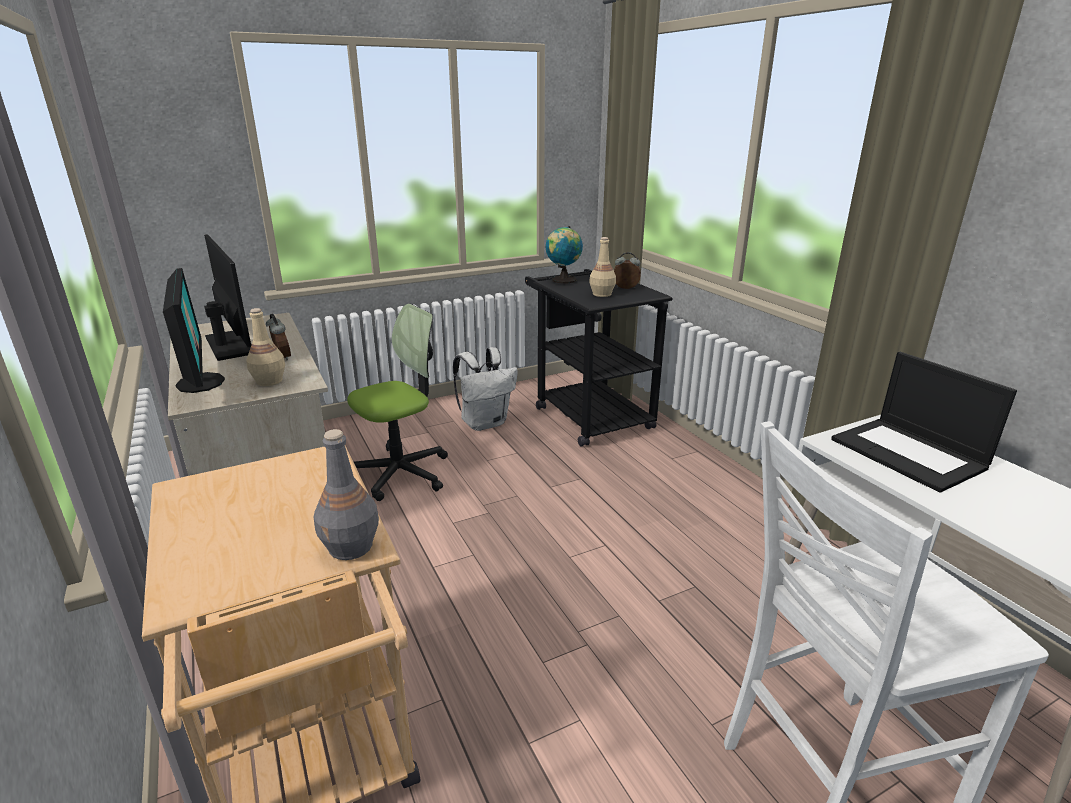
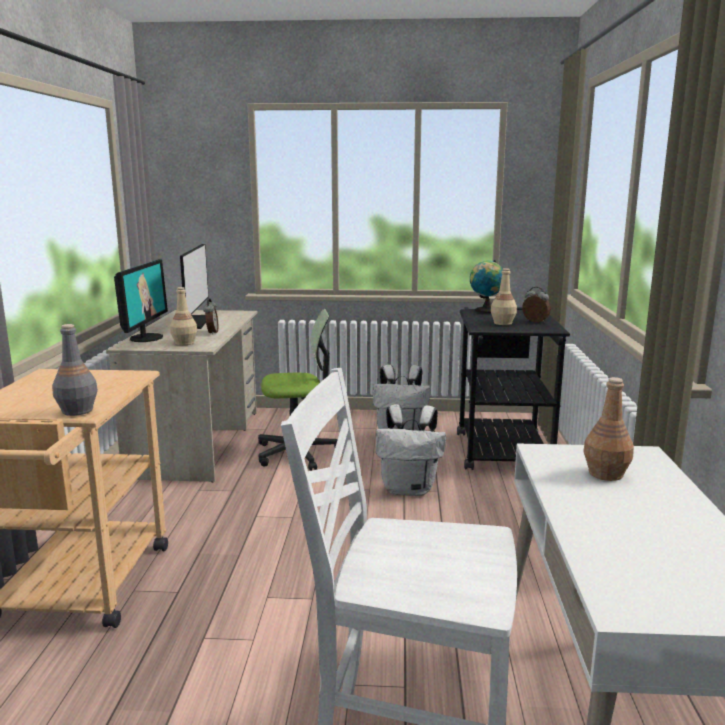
camera: 30 degrees right, 10 degrees down
(553, 483) = (409, 489): none -> white backpack
(910, 454) = (606, 474): laptop -> brown bottle

